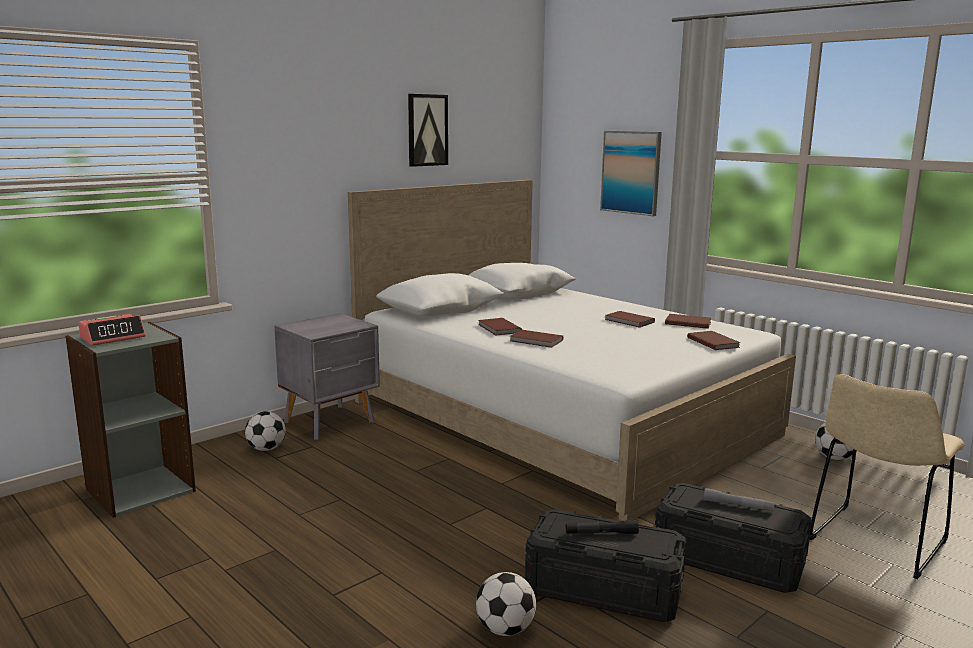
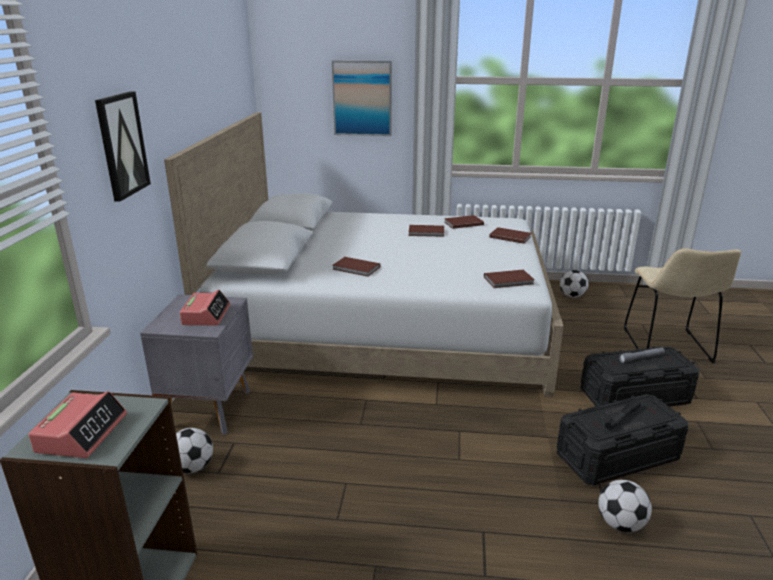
camera: 40 degrees left, 10 degrees up
(330, 327) = (206, 315): none -> alarm clock
(427, 130) = (196, 74): picture -> picture (122, 145)
(536, 341) = (407, 272): brown book -> brown book (509, 281)

